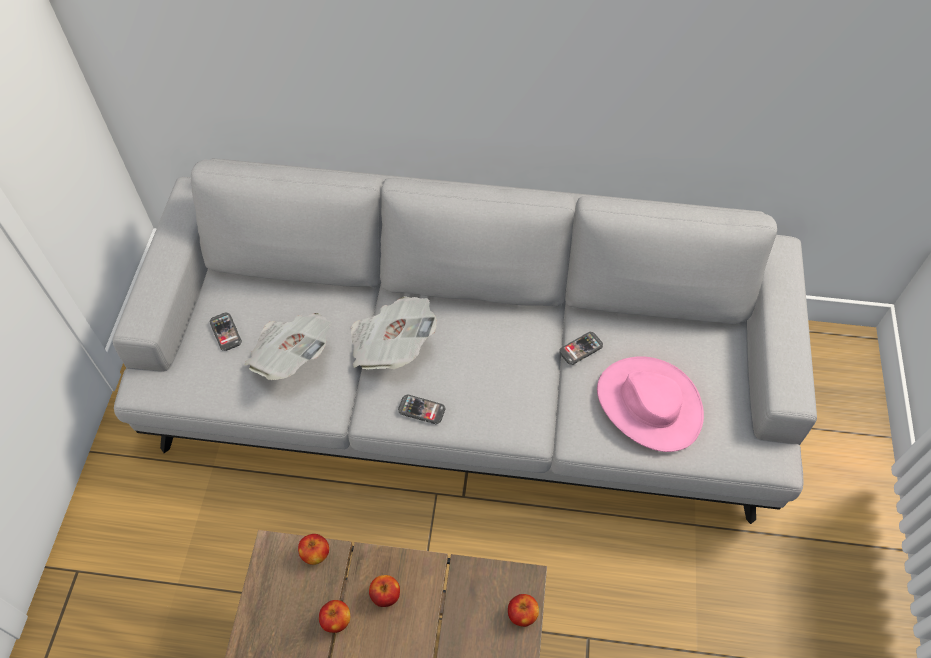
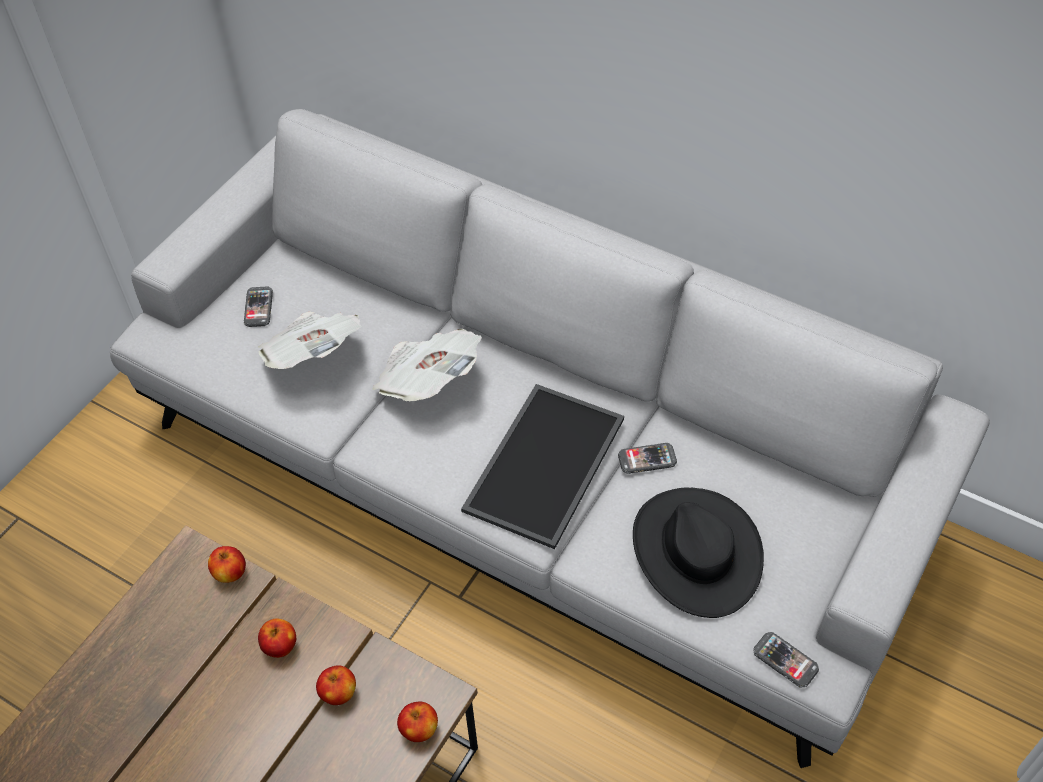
camera: 25 degrees right, 5 degrees down
(336, 620) = (215, 651): apple -> apple (339, 693)
(421, 410) = (423, 461): phone -> phone (785, 660)
(509, 378) = (543, 462): none -> tray
(649, 404) = (696, 551): pink hat -> black hat

